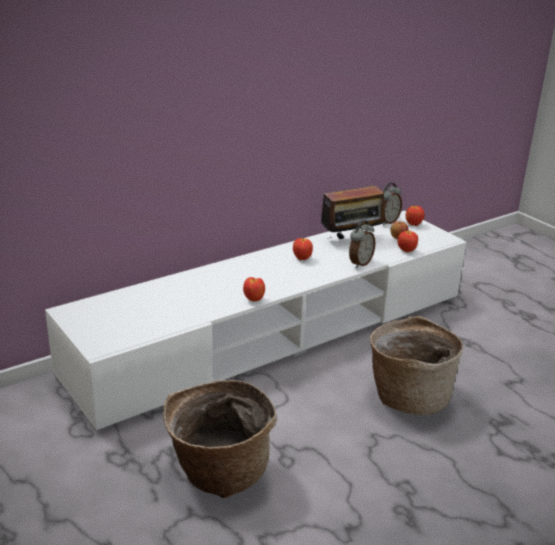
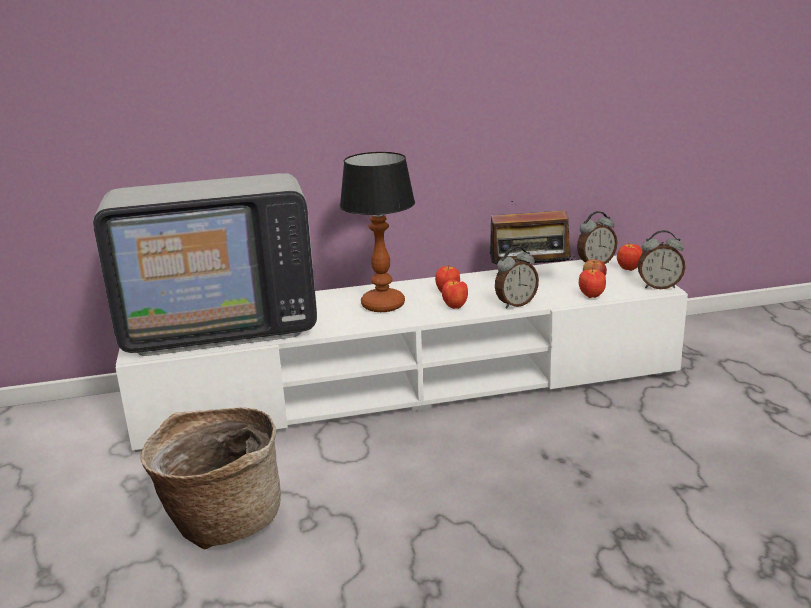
camera: 25 degrees right, 5 degrees down
(145, 310) = (221, 325): none -> television
(254, 300) = (349, 328): apple -> apple (455, 307)
(261, 276) = (382, 305): none -> table lamp
(408, 396) = (521, 479): basket -> none
(444, 238) = (659, 286): none -> alarm clock

